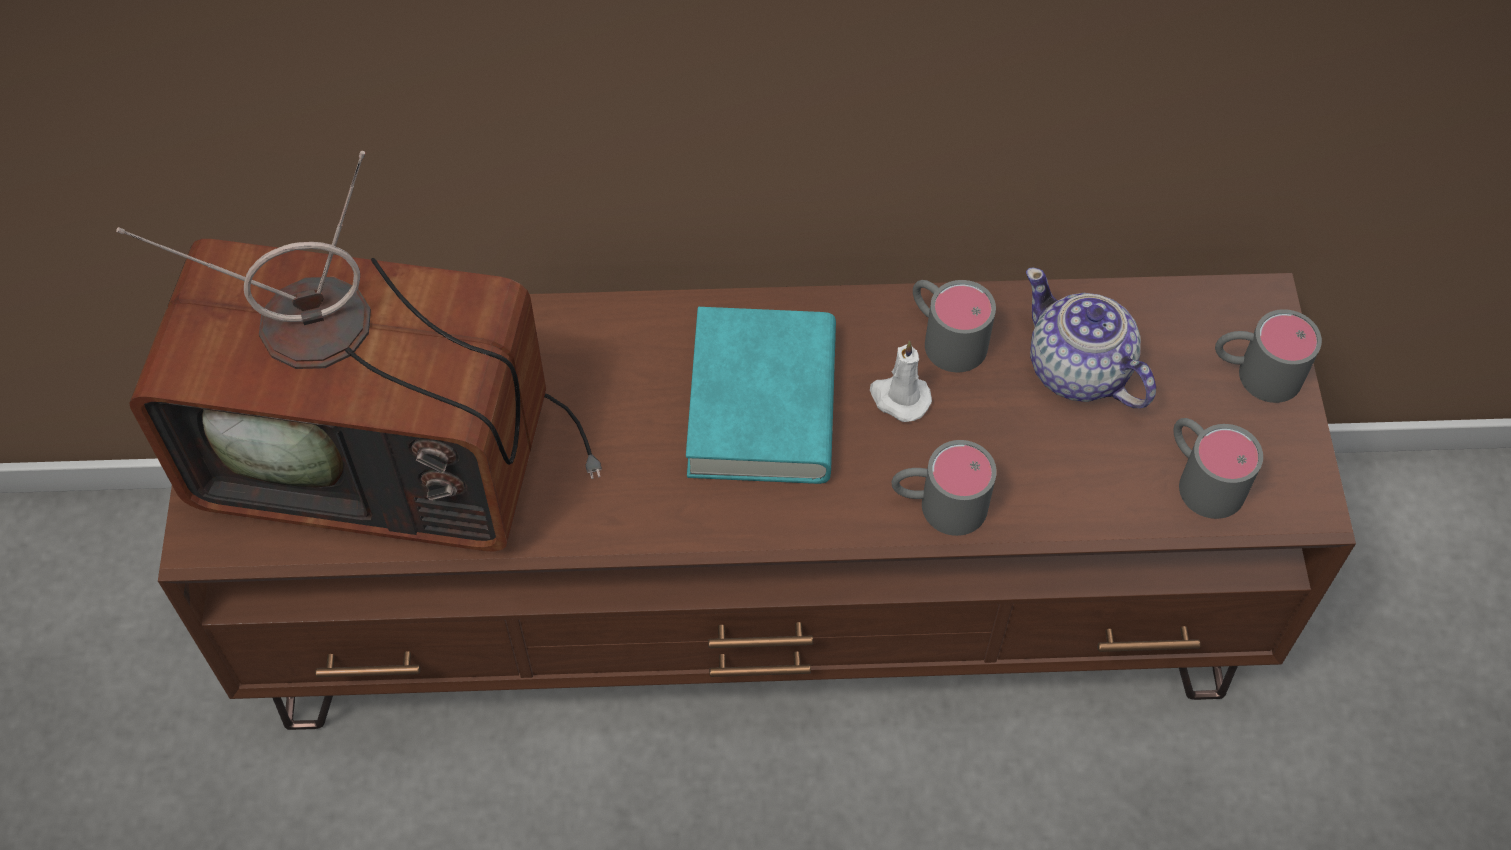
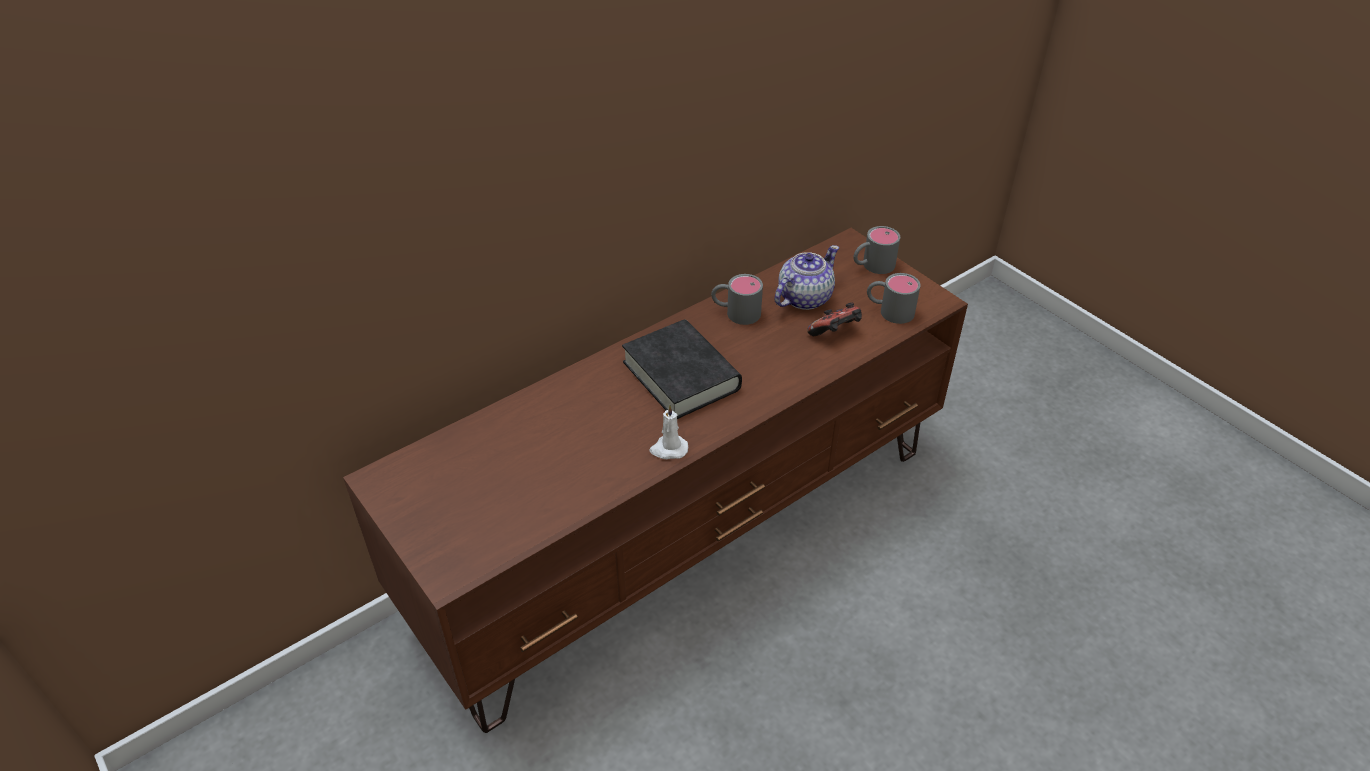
camera: 35 degrees left, 15 degrees down
(388, 454) = (515, 487): television -> none
(762, 405) = (681, 376): turquoise book -> black book
(899, 398) = (739, 343): white candle -> white candle (668, 449)
(938, 504) = (795, 373): grey mug -> none
(1069, 469) = (835, 333): none -> game controller
(1078, 371) = (803, 298): teapot -> teapot turned 120 degrees clockwise

